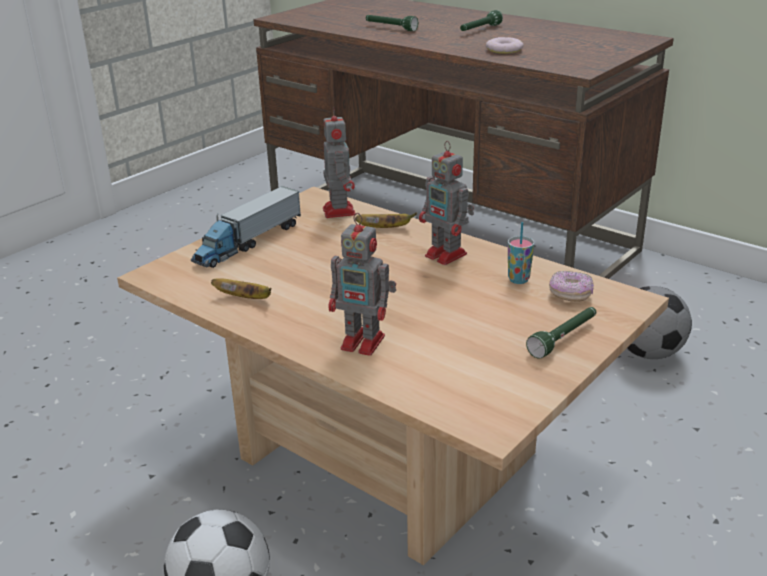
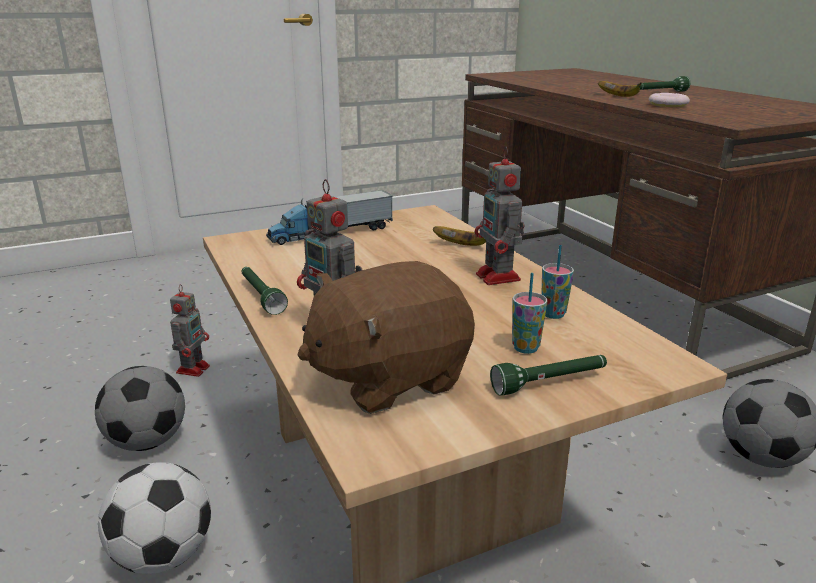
camera: 25 degrees right, 5 degrees down
(106, 510) = (148, 442): none -> football
(245, 298) = (277, 272): banana -> banana (619, 96)
(338, 210) = (435, 224): toy robot -> toy robot (194, 368)
(390, 28) = (575, 85): green flashlight -> green flashlight (261, 297)
(447, 368) = (388, 377): none -> brown plush toy
(523, 315) = (525, 348): none -> cup
(570, 295) = (599, 342): donut -> none

